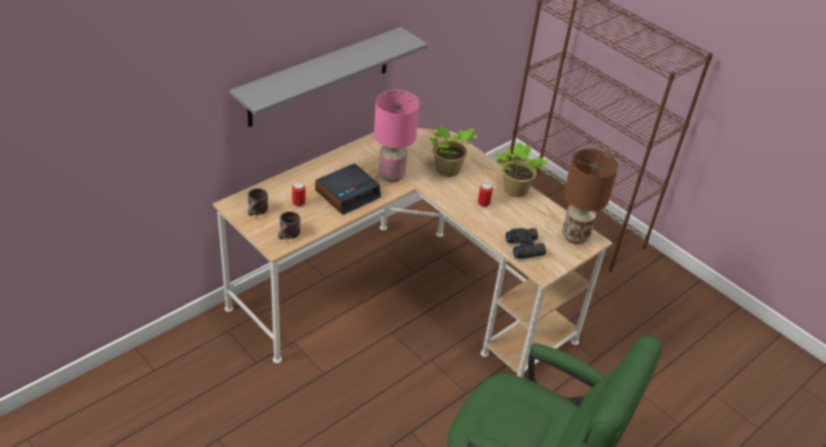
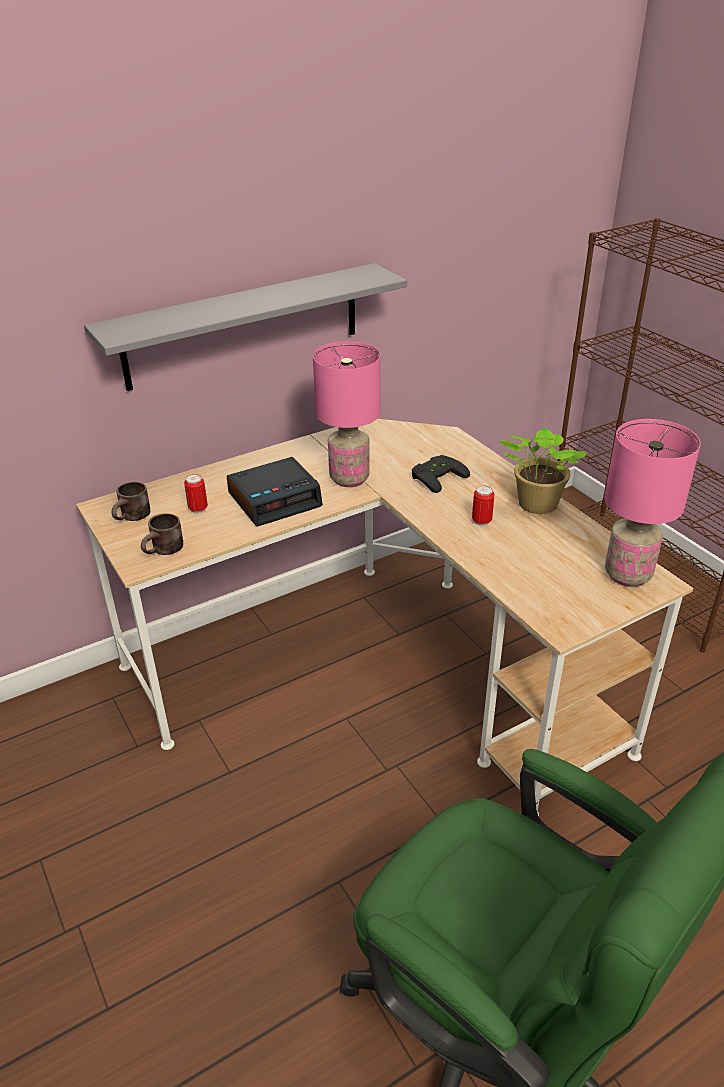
camera: 15 degrees right, 5 degrees down
(448, 171) = (436, 476): potted plant -> black game controller
(525, 247) = (538, 587): black binoculars -> none
(575, 236) = (628, 575): brown table lamp -> pink table lamp

